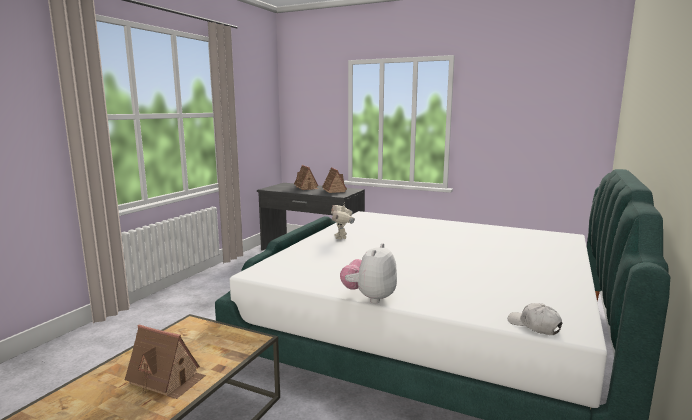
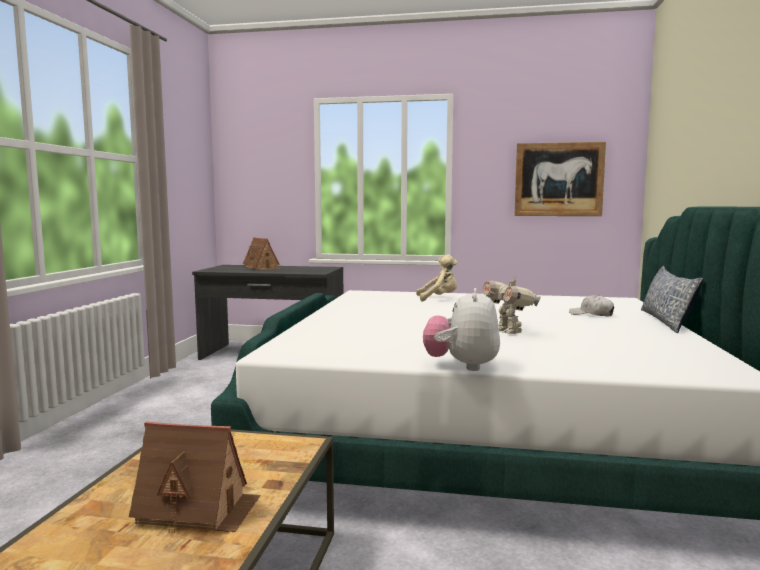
camera: 15 degrees left, 5 degrees down
(333, 190) = (303, 269): toy house -> none
(341, 237) = (356, 314): toy robot -> toy robot (509, 331)
(416, 225) = (439, 299): none -> beige plush toy
(534, 326) = (689, 375): white cap -> white cap (591, 314)
(539, 126) = (558, 179): none -> picture
(580, 264) = (666, 321): none -> pillow

